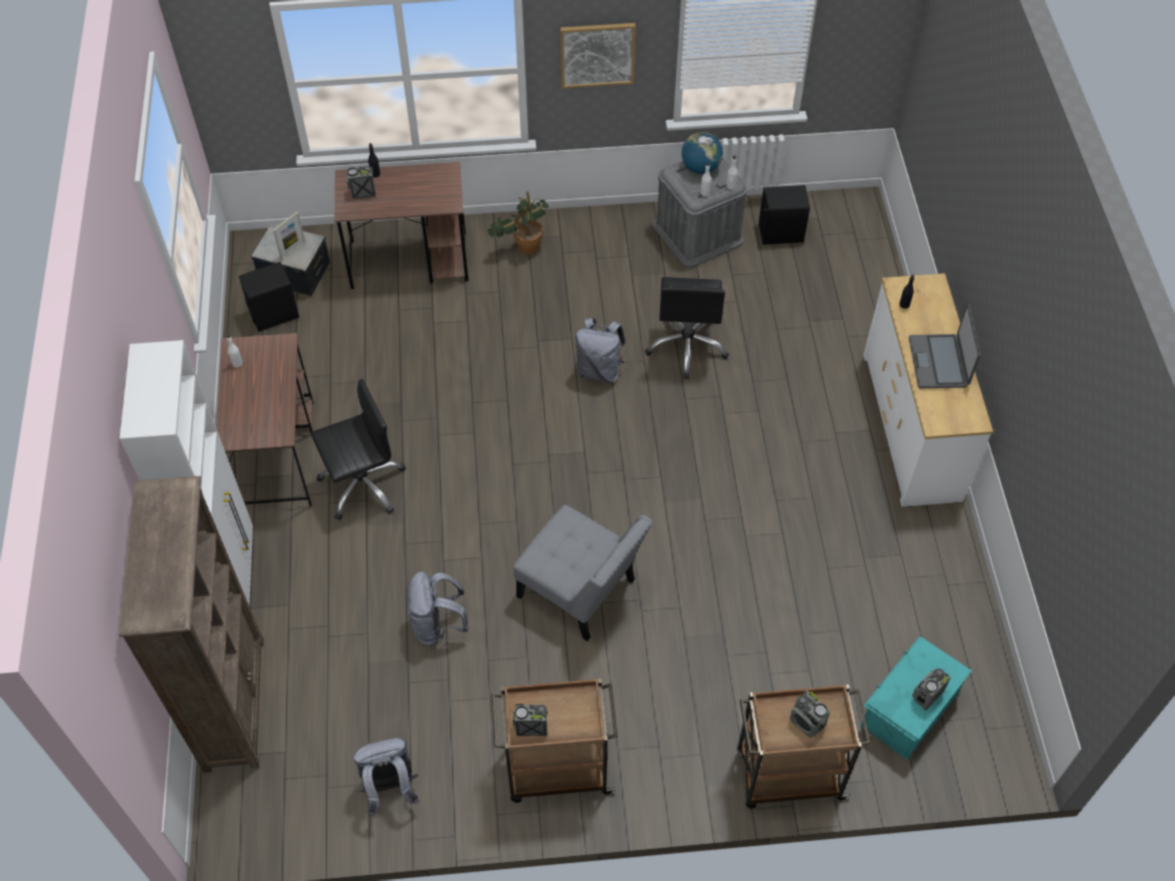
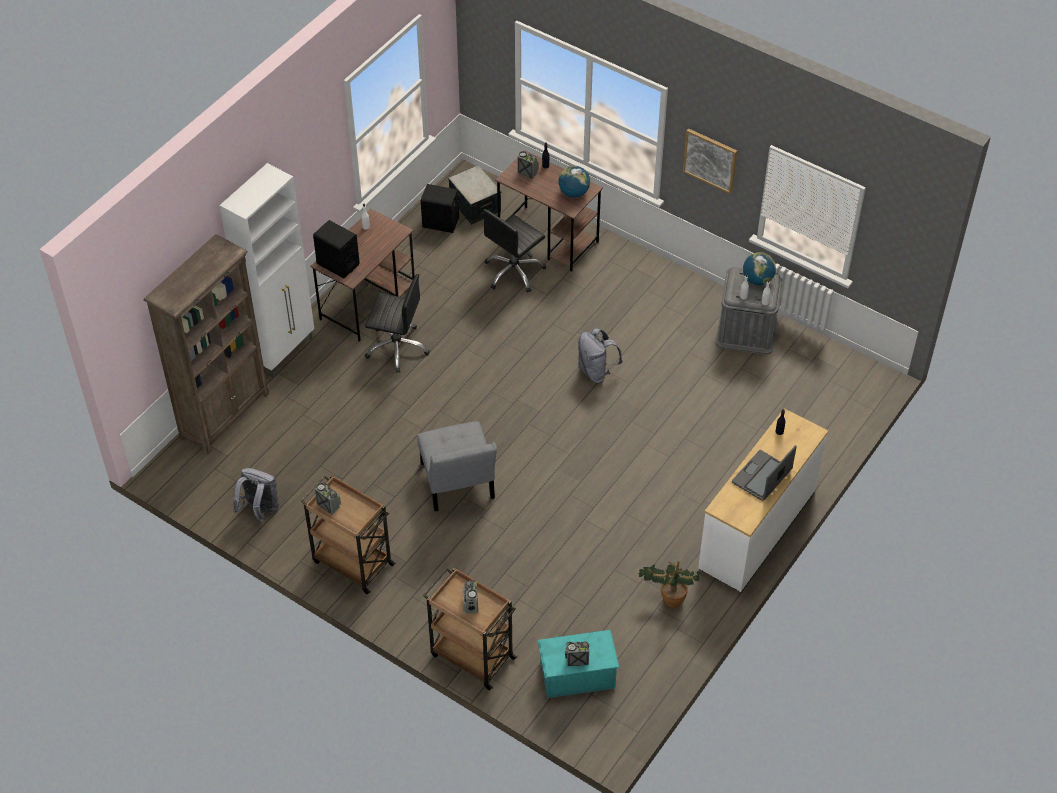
camera: 40 degrees right, 5 degrees down
(293, 251) = (474, 188): picture frame -> none
(436, 185) = (573, 193): none -> globe
(438, 625) = (363, 448): grey backpack -> none
(523, 247) = (625, 272): potted plant -> potted plant (668, 598)
(687, 345) = (666, 391): black office chair -> black office chair (514, 272)
(780, 233) = (802, 362): black speaker -> black speaker (338, 264)

